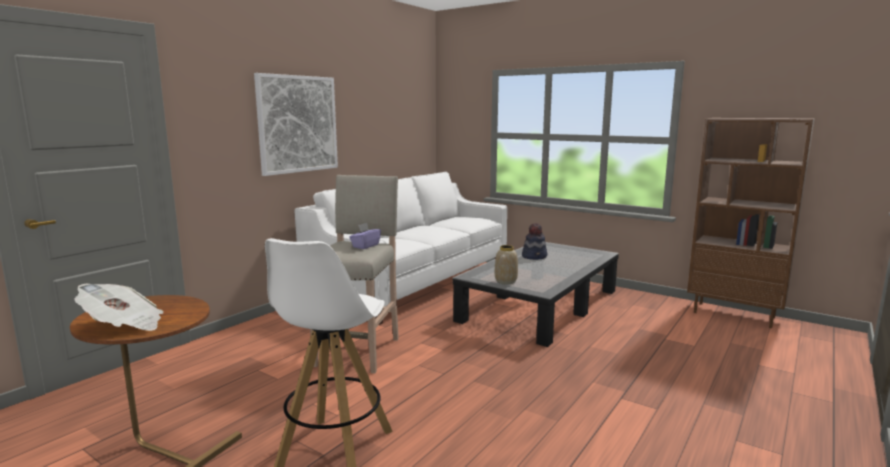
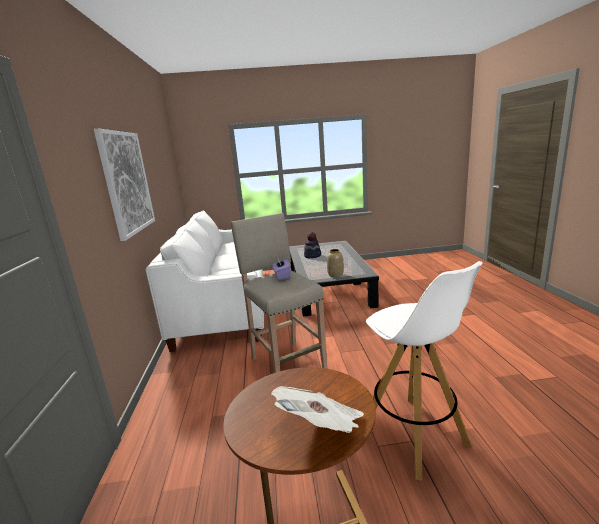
camera: 40 degrees left, 5 degrees up
(734, 315) = (412, 258): brown bookcase -> none

